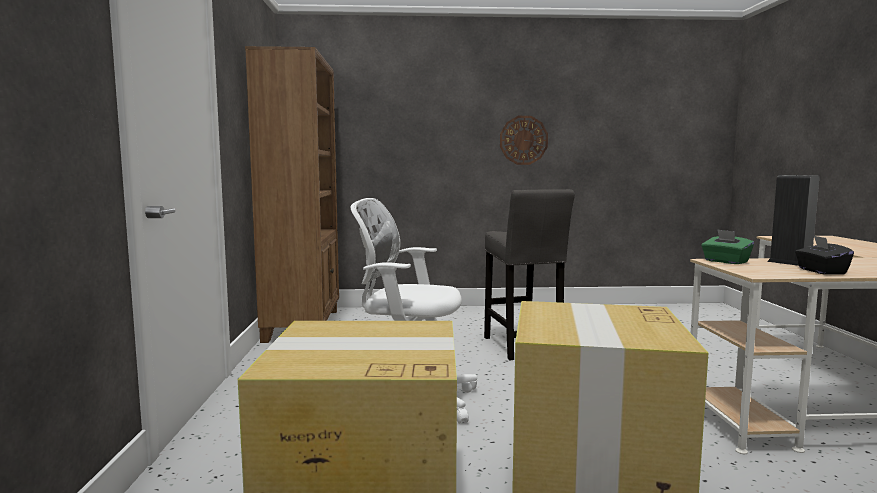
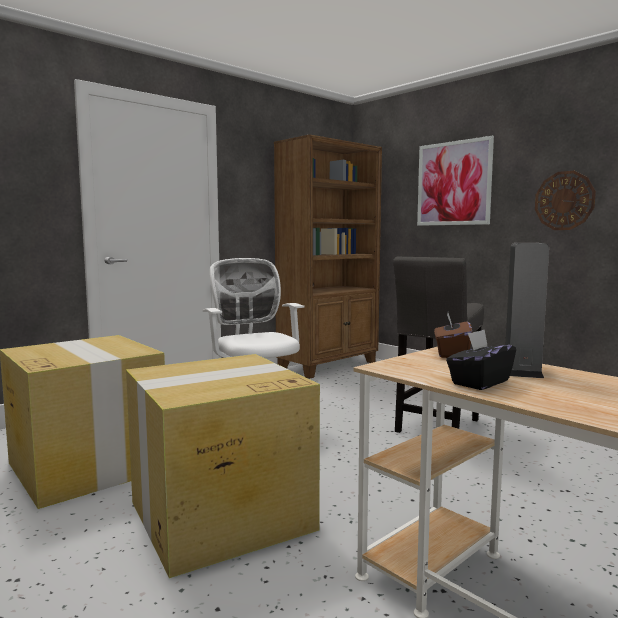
camera: 50 degrees right, 0 degrees up
(417, 117) = (453, 183): none -> picture
(725, 261) = (451, 354): green tissue box -> brown tissue box

